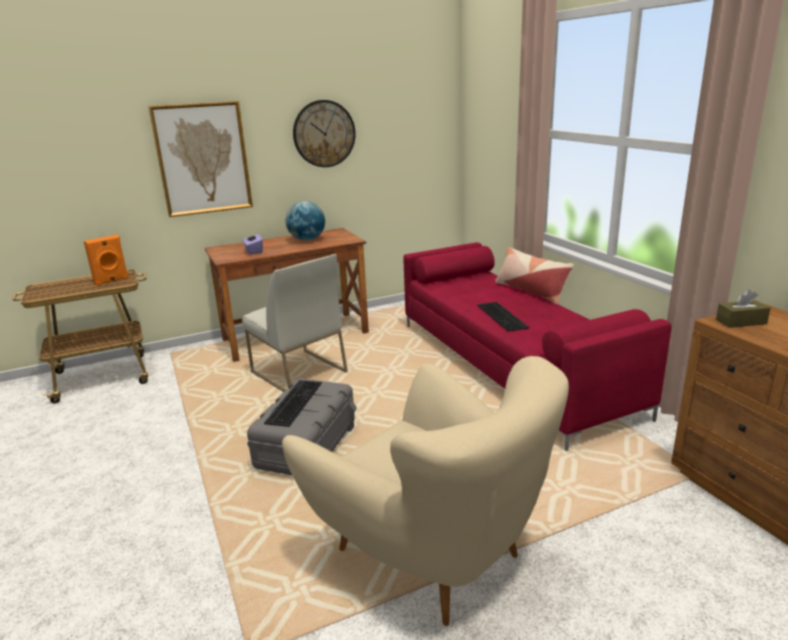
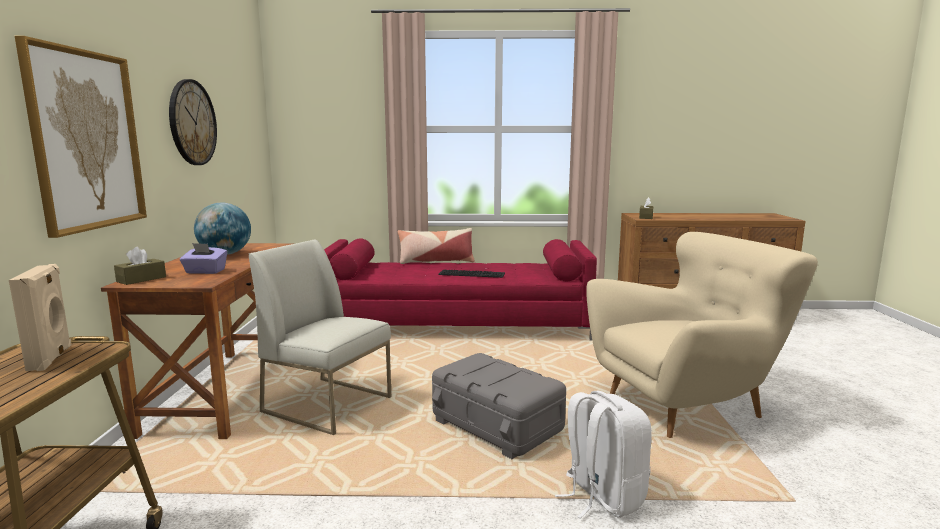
camera: 65 degrees left, 10 degrees down
(111, 281) = (52, 358): orange speaker -> beige speaker
(218, 524) = (601, 496): none -> white backpack
(225, 247) = (141, 279): none -> brown tissue box
(293, 401) = (488, 377): keyboard -> none
(298, 372) = (329, 405): white chair -> white chair turned 135 degrees counterclockwise

